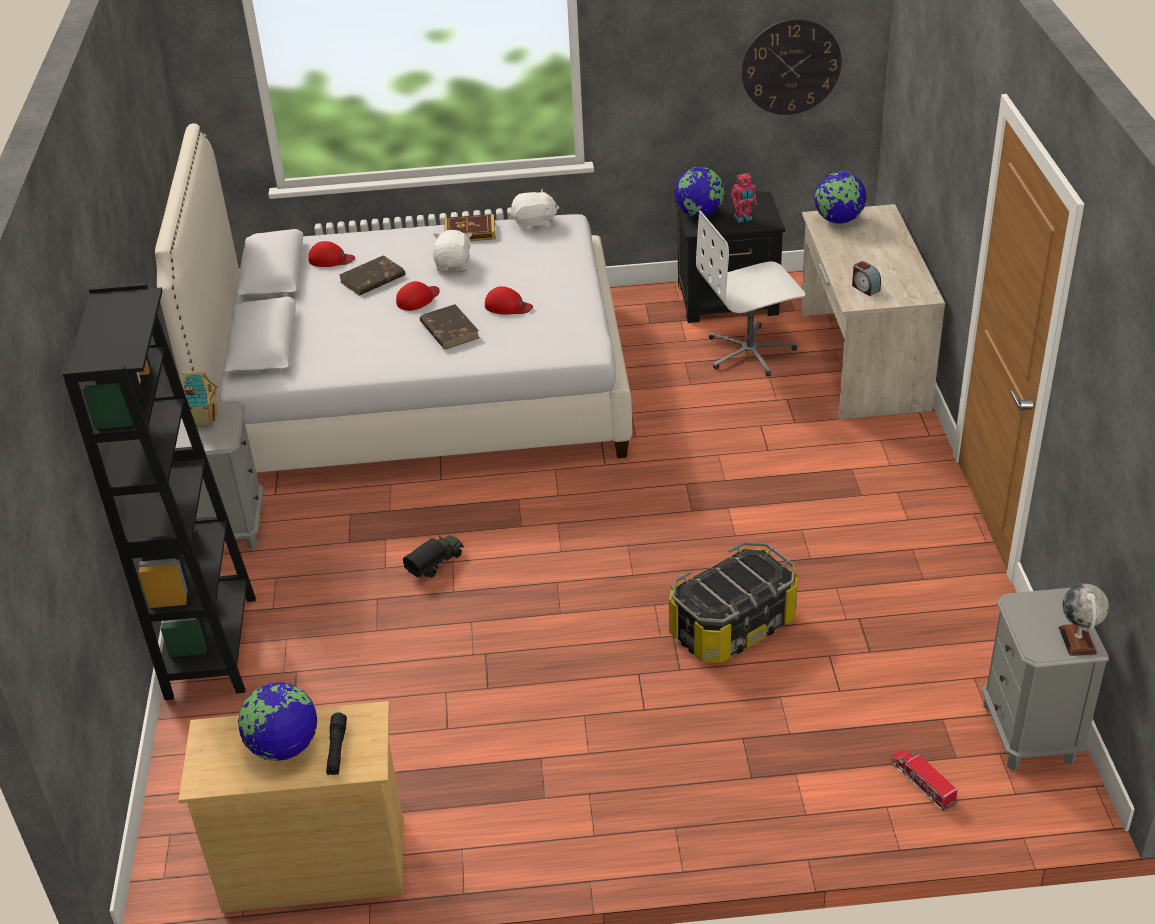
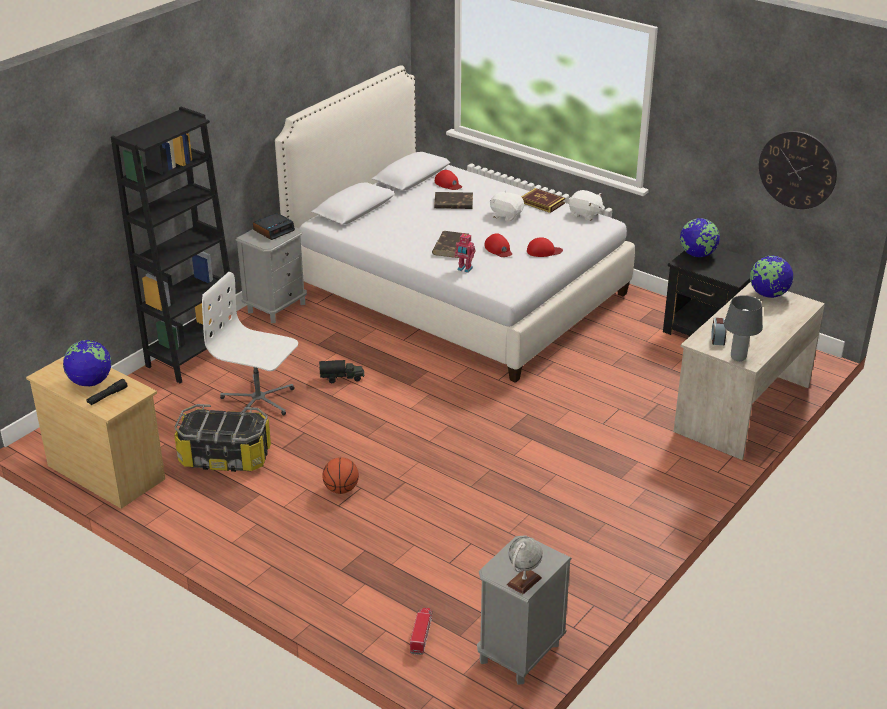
camera: 40 degrees right, 5 degrees down
(204, 419) = (274, 230): toy house -> alarm clock
(418, 299) = (460, 223): red cap -> red cap (543, 251)
(454, 265) = (506, 215): white plush toy -> white plush toy turned 105 degrees counterclockwise
(621, 689) = (341, 489): none -> basketball
(733, 627) = (441, 497): storage box -> storage box (225, 457)
(743, 218) = (721, 270): toy robot -> toy robot (464, 269)
(750, 352) = (676, 367): white office chair -> white office chair (258, 400)
(909, 297) = (738, 357): none -> grey table lamp

